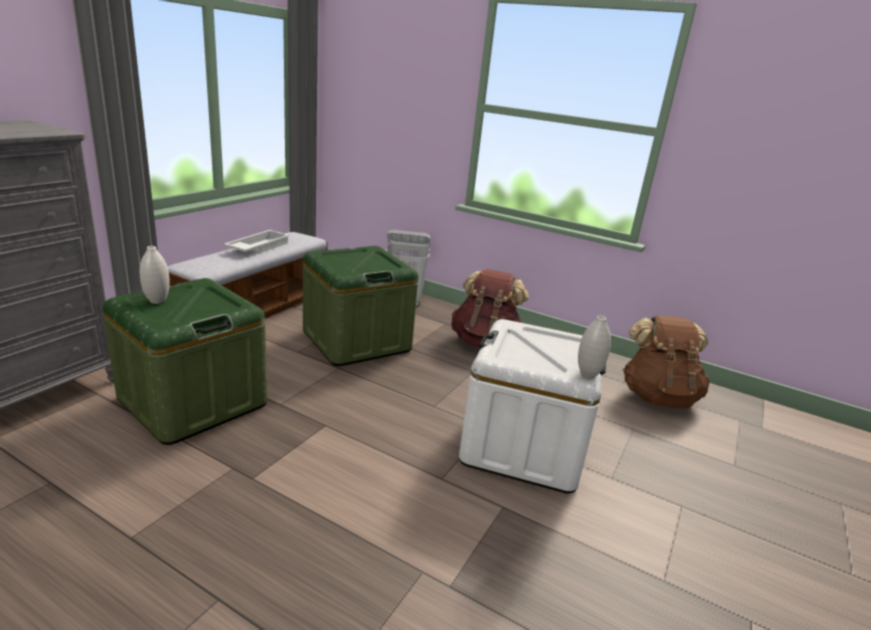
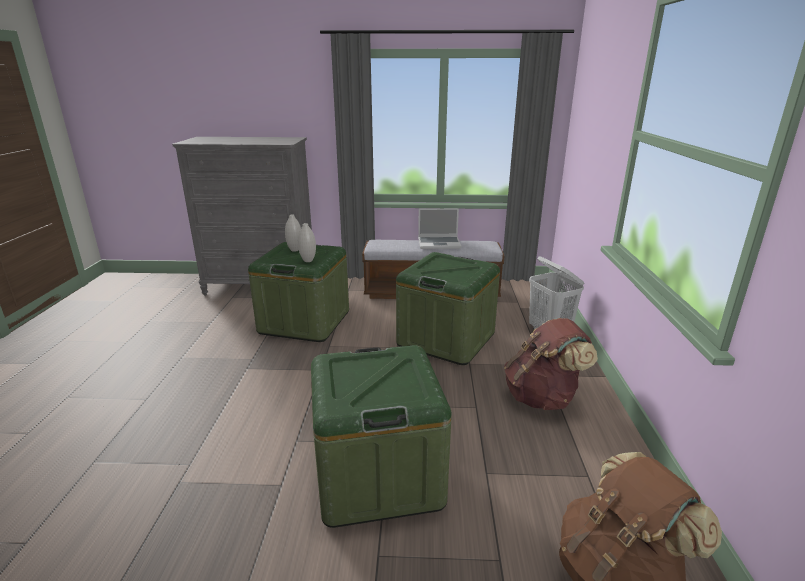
camera: 65 degrees right, 0 degrees up
(258, 247) = (439, 243): white tray -> laptop
(523, 447) = (378, 474): white storage box -> green storage box
(588, 375) = (341, 412): white vase -> white vase (308, 260)

